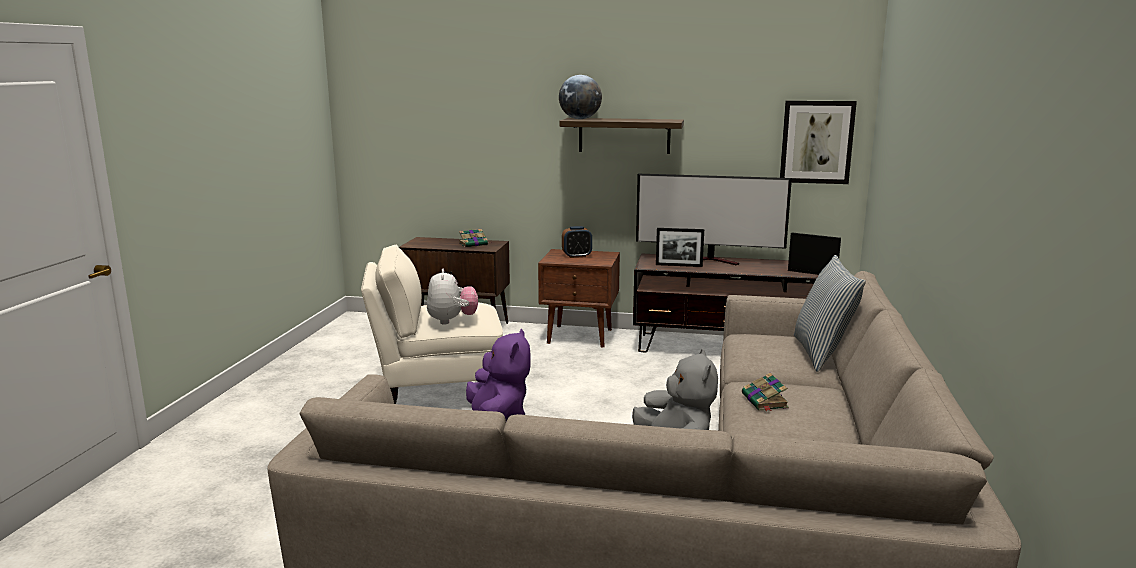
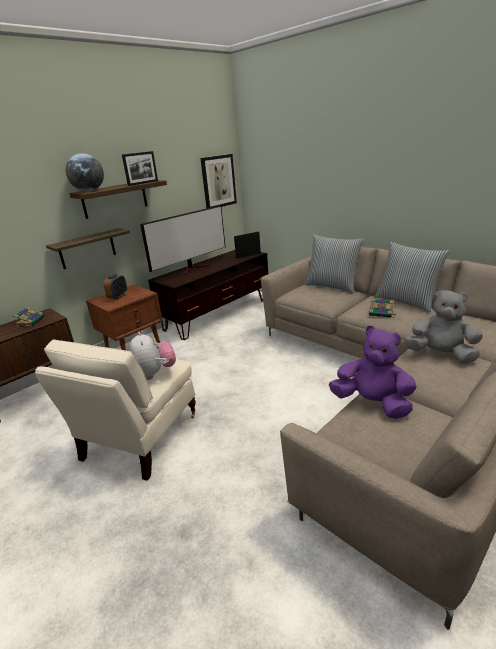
camera: 55 degrees left, 10 degrees up
(452, 321) = (155, 373): plush toy -> plush toy turned 45 degrees clockwise
(571, 187) = (87, 249): none -> shelf
(679, 265) = (188, 276): picture frame -> picture frame (143, 183)
(848, 415) = (406, 301): none -> pillow

